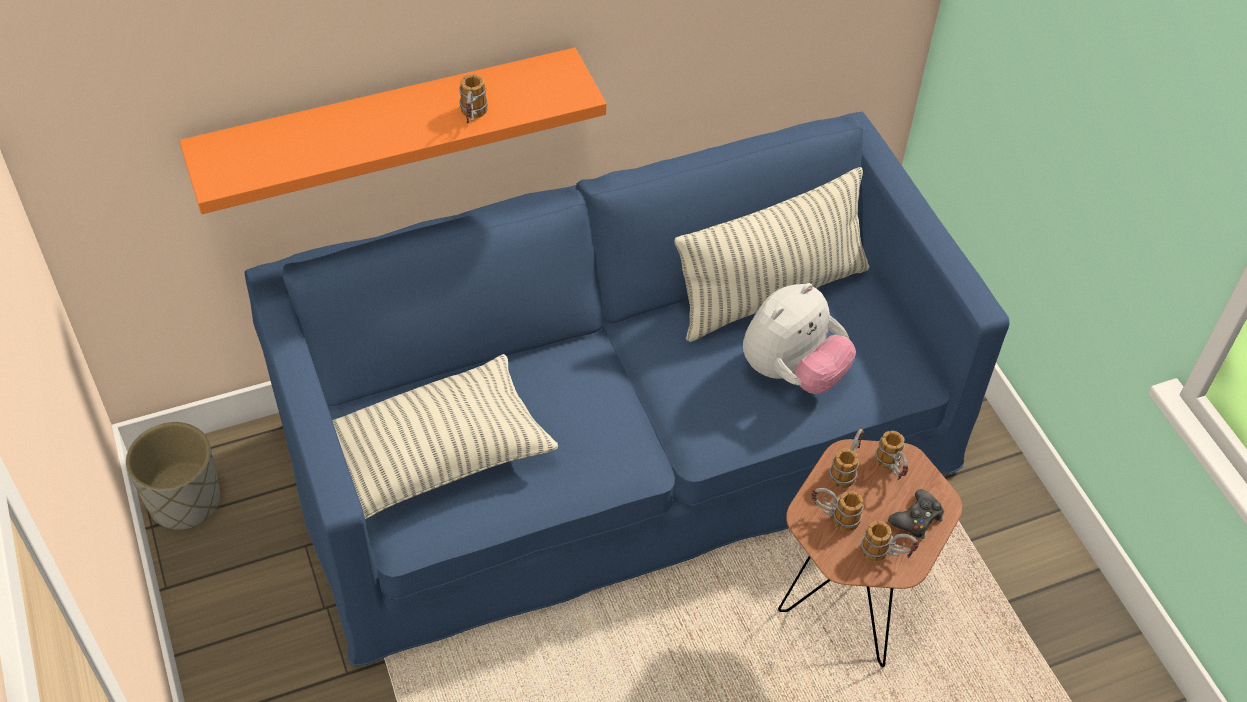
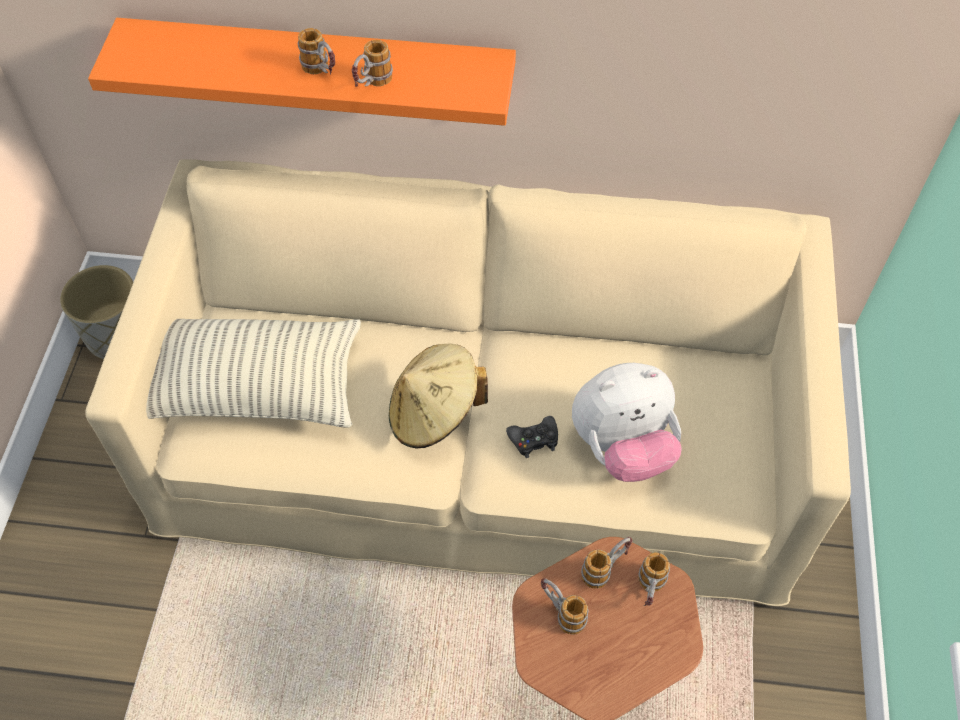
camera: 30 degrees right, 5 degrees up
(614, 412) = (434, 413): none -> beige hat
(619, 448) = (479, 442): blue sofa -> beige sofa
(771, 293) = (650, 362): pillow -> none
(886, 555) = (589, 676): mug -> mug (322, 72)
(917, 519) = (643, 653): black game controller -> black game controller (534, 439)

